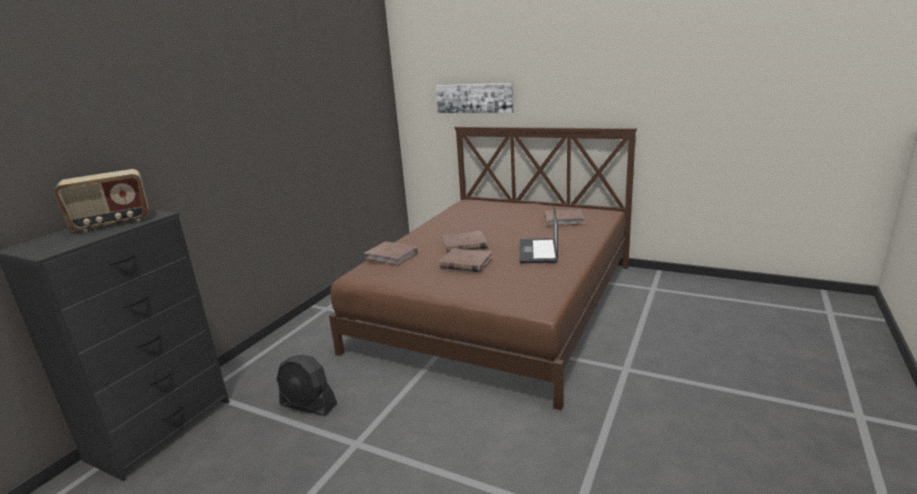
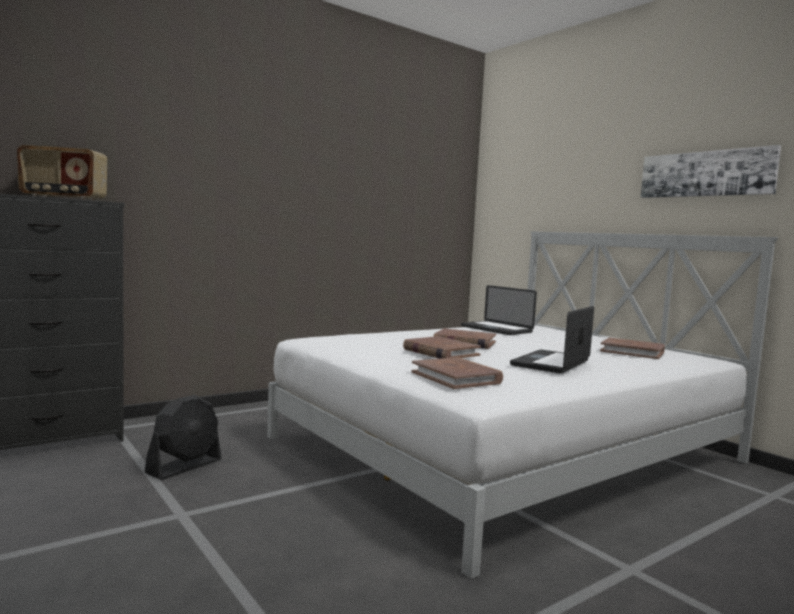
camera: 25 degrees right, 15 degrees down
(308, 405) = (184, 466): black fan -> black fan turned 105 degrees counterclockwise
(392, 255) = (367, 333): brown book -> brown book (456, 377)
(458, 216) = (496, 329): none -> laptop
(474, 98) = (559, 196): picture -> picture (706, 174)
(498, 305) = (505, 449): brown bed -> white bed

